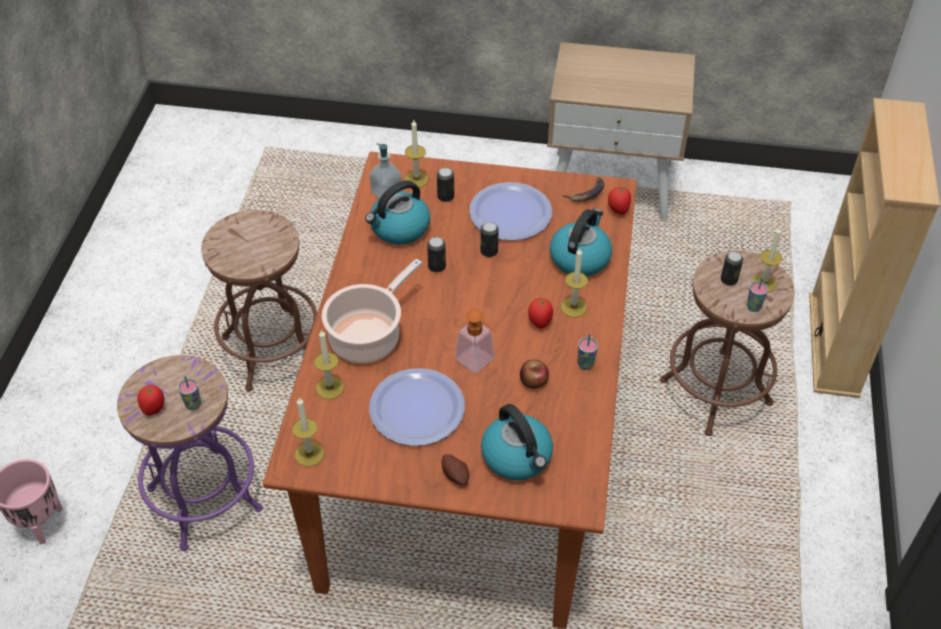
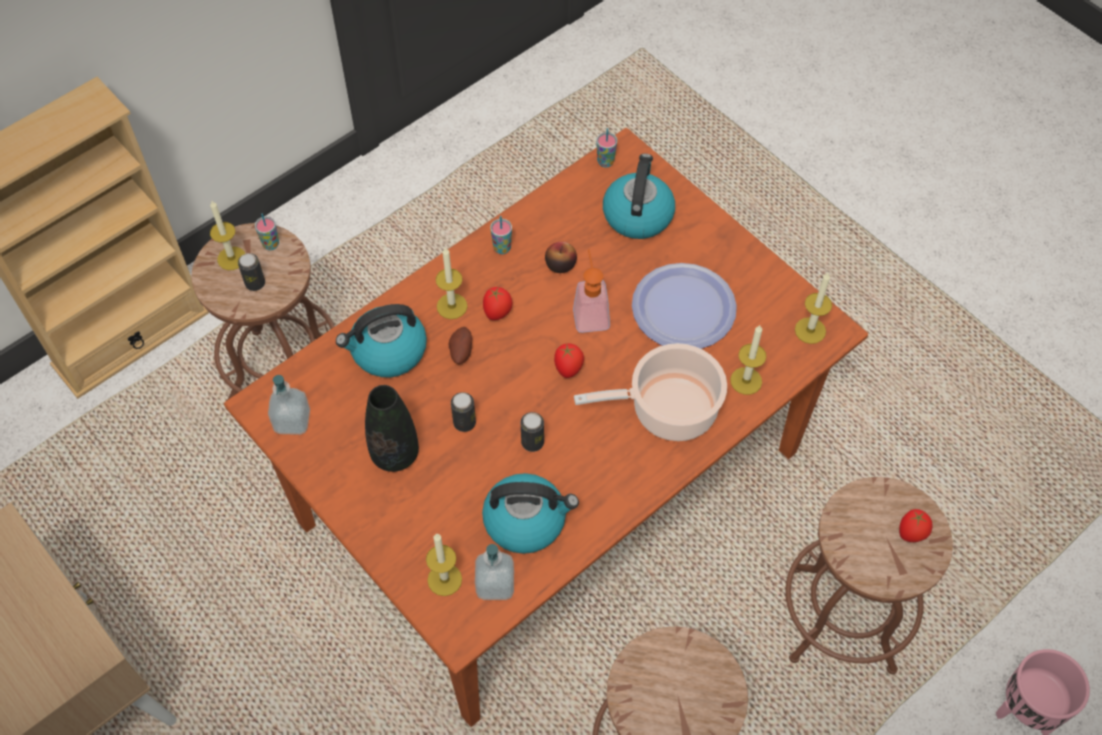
camera: 140 degrees left, 10 degrees up
(193, 405) = (869, 510): cup -> cup (605, 162)
(204, 499) = (843, 618): purple stool -> brown stool
(445, 197) = (437, 528): can -> none
(456, 475) = (700, 233): potato -> potato (460, 351)
(510, 213) = (395, 454): plate -> black vase
(587, 193) = (292, 421): banana -> soap dispenser
(618, 210) = (288, 377): tomato -> tomato (568, 369)

